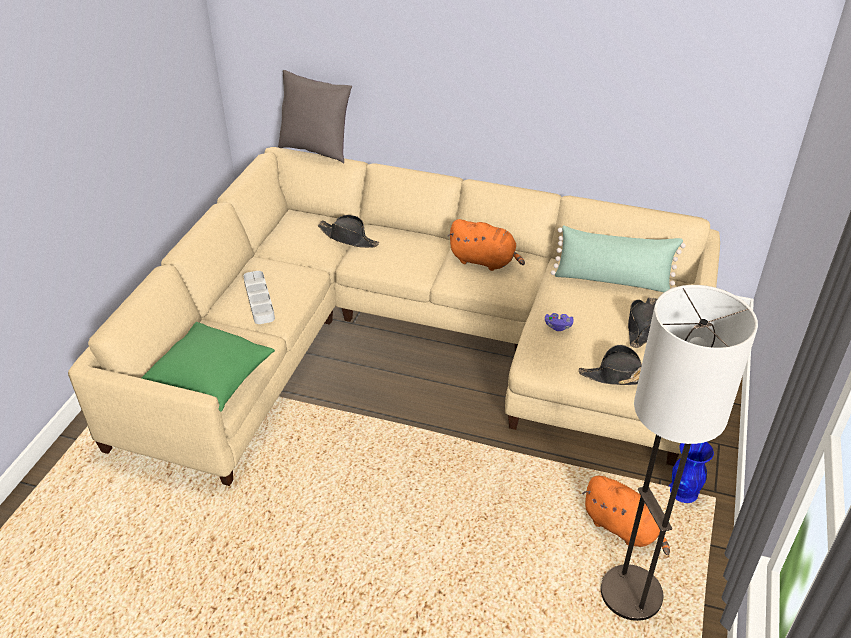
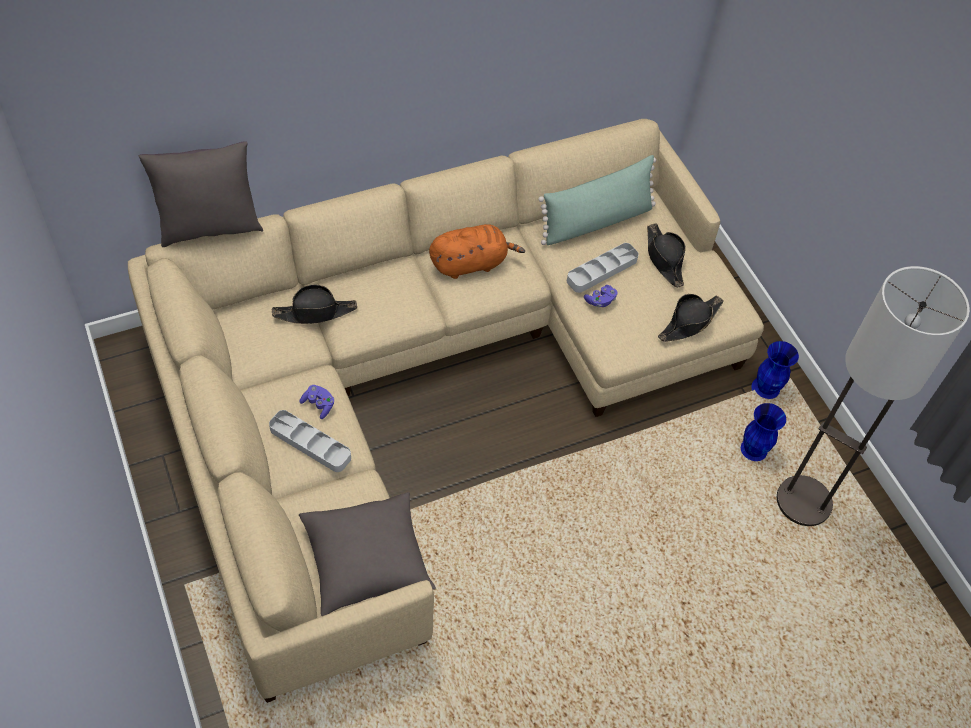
camera: 45 degrees left, 15 degrees up
(210, 380) = (367, 562): green pillow -> grey pillow
(289, 284) = (318, 405): none -> purple game controller
(580, 309) = (602, 270): none -> grey tray
(623, 528) = (754, 450): orange plush toy -> blue vase

